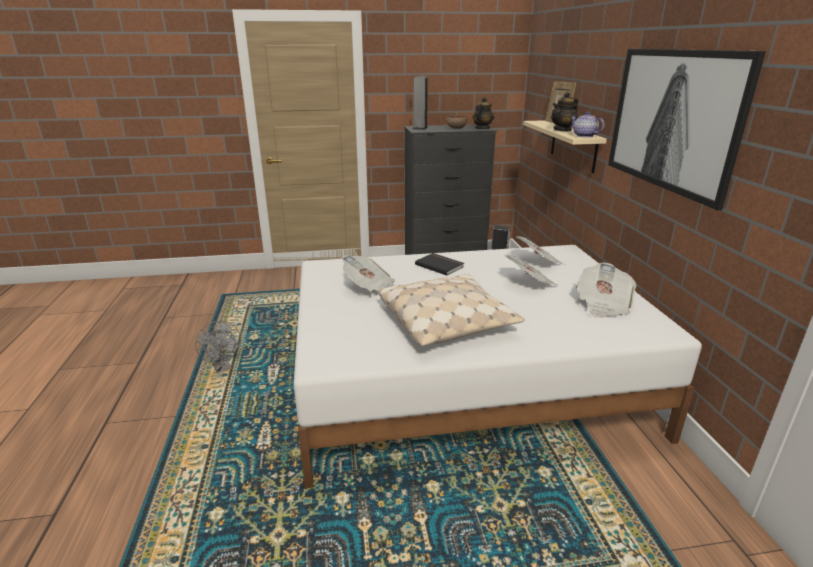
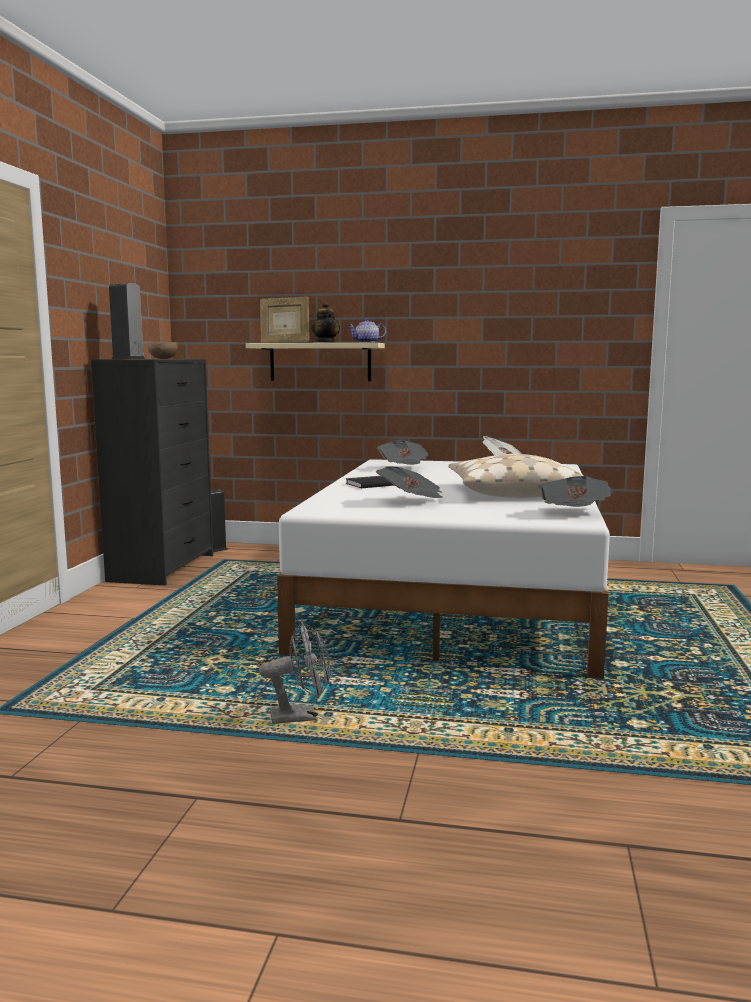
camera: 70 degrees left, 15 degrees down
(482, 128) = (185, 358): teapot -> none
(529, 283) = (449, 473): newspaper -> newspaper (574, 513)
(672, 120) = (478, 312): picture -> none

